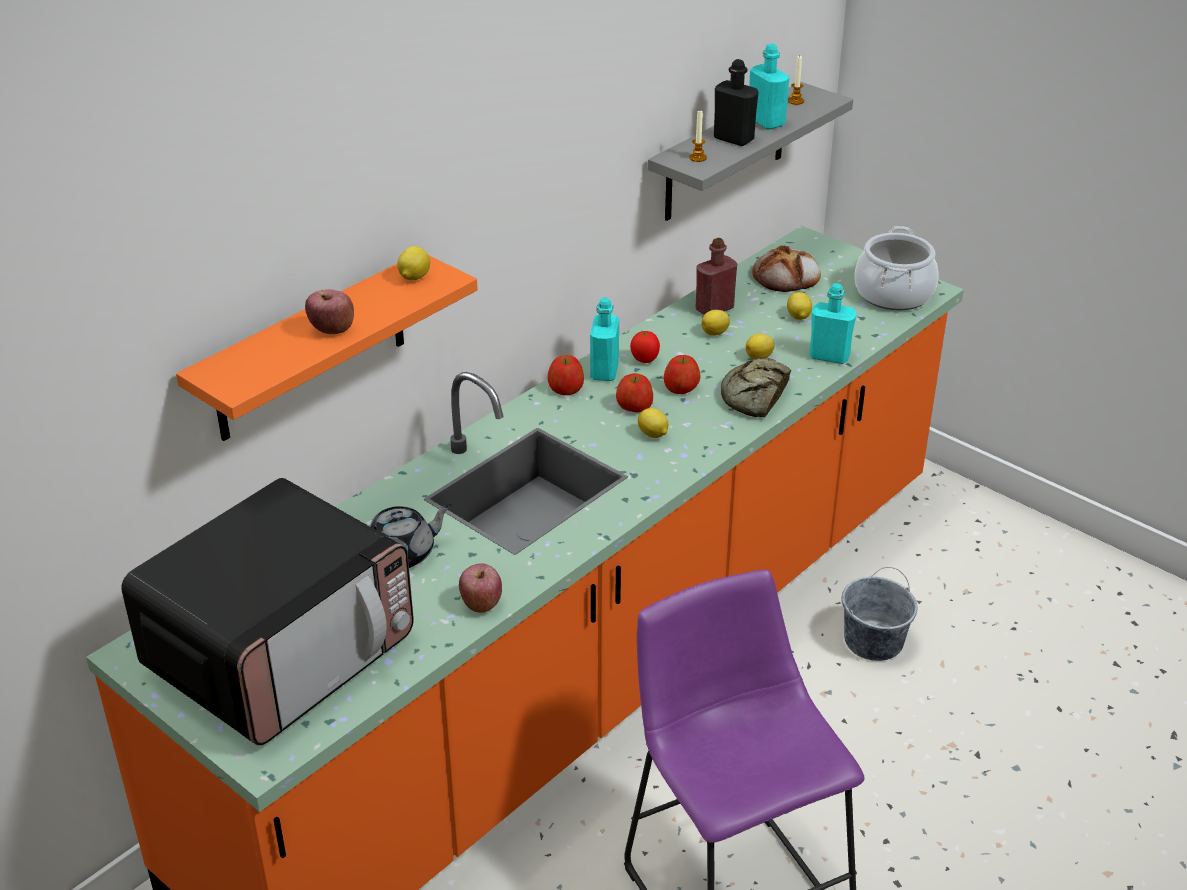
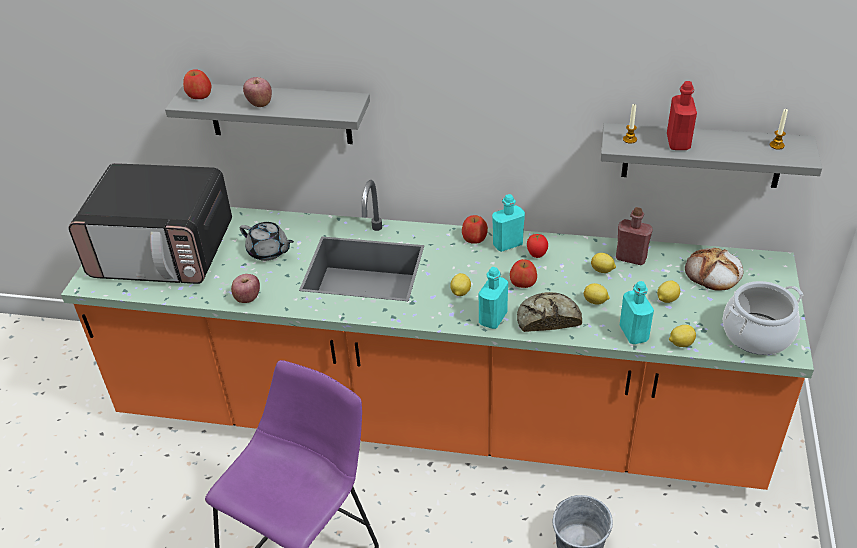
camera: 60 degrees right, 5 degrees up
(310, 349) = (279, 113): orange shelf -> grey shelf
(414, 277) = (337, 103): lemon -> lemon (680, 343)
(634, 406) = (482, 272): apple -> apple (199, 95)
(733, 139) = (678, 142): black bottle -> red bottle
(766, 122) = (724, 145): turquoise bottle -> turquoise bottle (493, 318)

